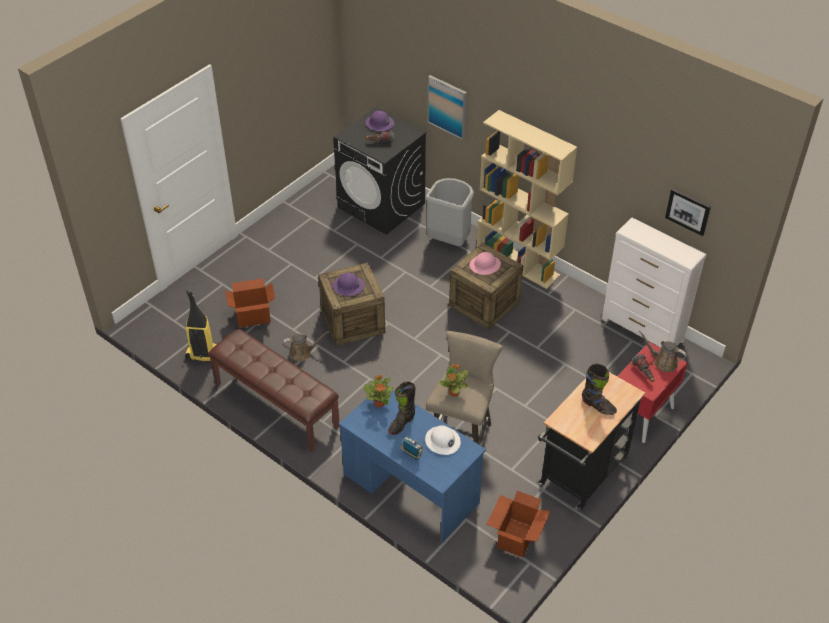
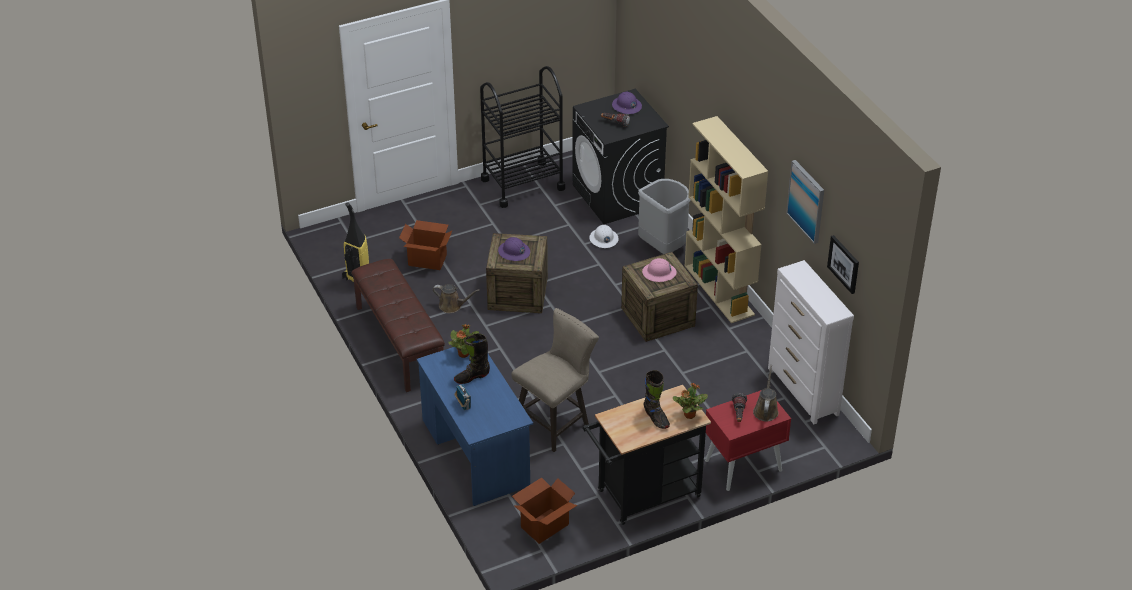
camera: 25 degrees right, 5 degrees down
(294, 219) = (522, 184): none -> black cart
(442, 441) = (498, 403): white hard hat -> white hard hat (603, 239)
(447, 106) = (685, 103): picture -> picture (806, 201)
(453, 393) = (540, 369): potted plant -> potted plant (689, 415)
(662, 362) = (766, 410): brown watering can -> brown watering can turned 45 degrees clockwise

